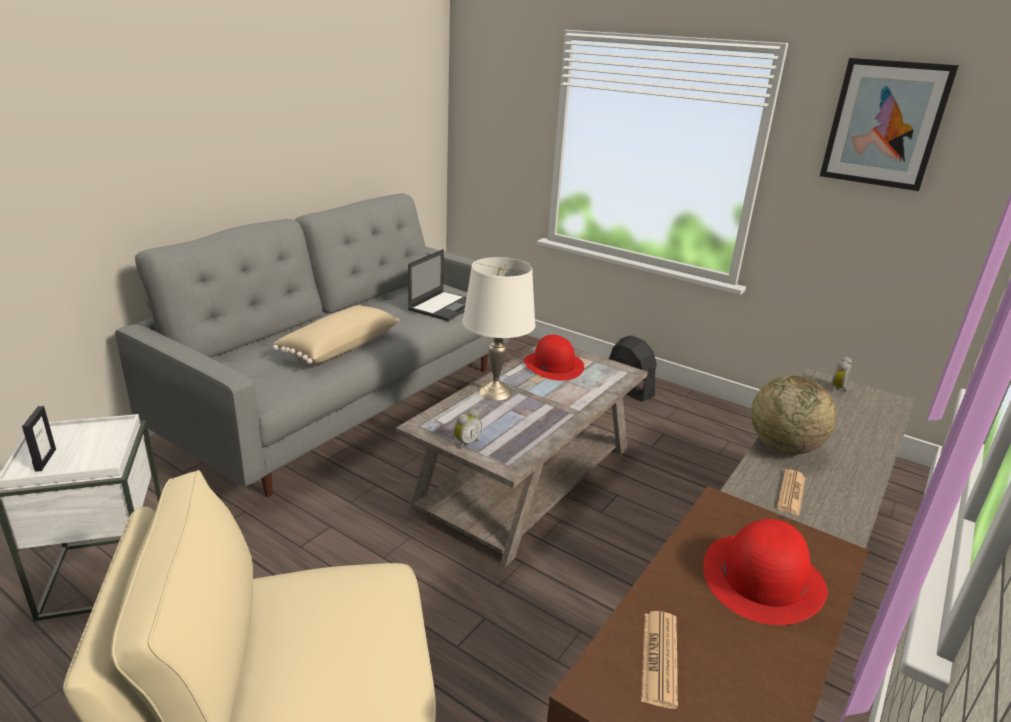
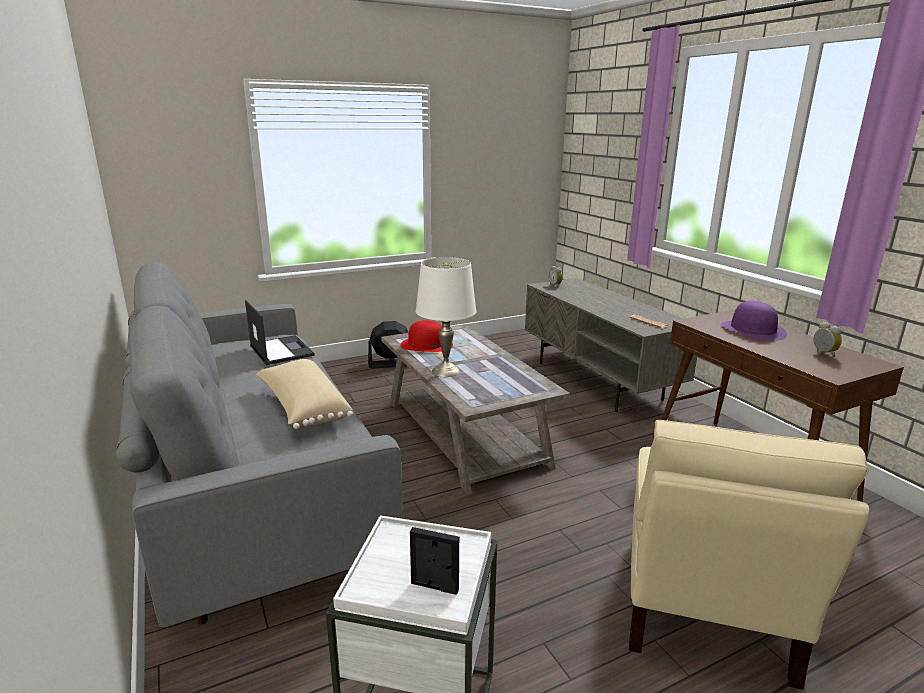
camera: 60 degrees left, 5 degrees down
(466, 443) = (510, 396): alarm clock -> alarm clock (822, 354)
(659, 658) = (810, 360): newspaper -> none
(762, 578) = (752, 330): red hat -> purple hat
(783, 447) = (606, 311): globe -> none
(884, 124) = (492, 132): picture -> none

